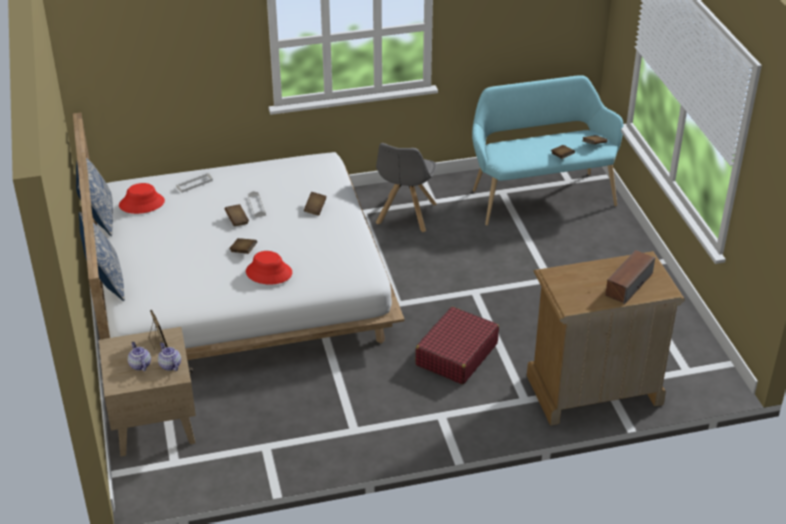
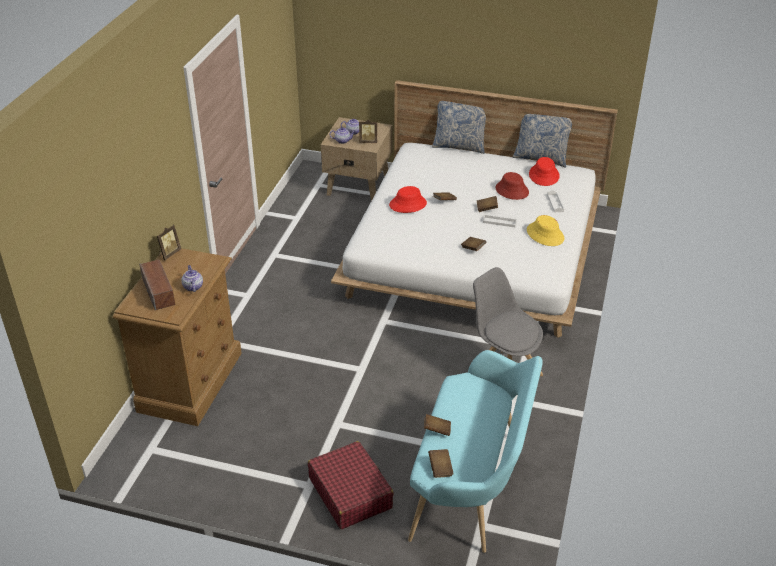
camera: 120 degrees right, 0 degrees up
(189, 215) = (511, 190): none -> red hat
(257, 176) = (545, 234): none -> yellow hat
(456, 354) = (298, 327): red suitcase -> red suitcase (350, 492)
(574, 307) = (169, 254): none -> picture frame
(600, 267) = (192, 286): none -> teapot

